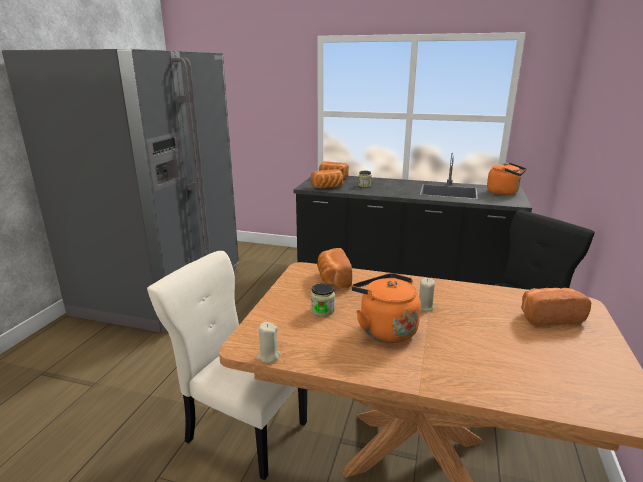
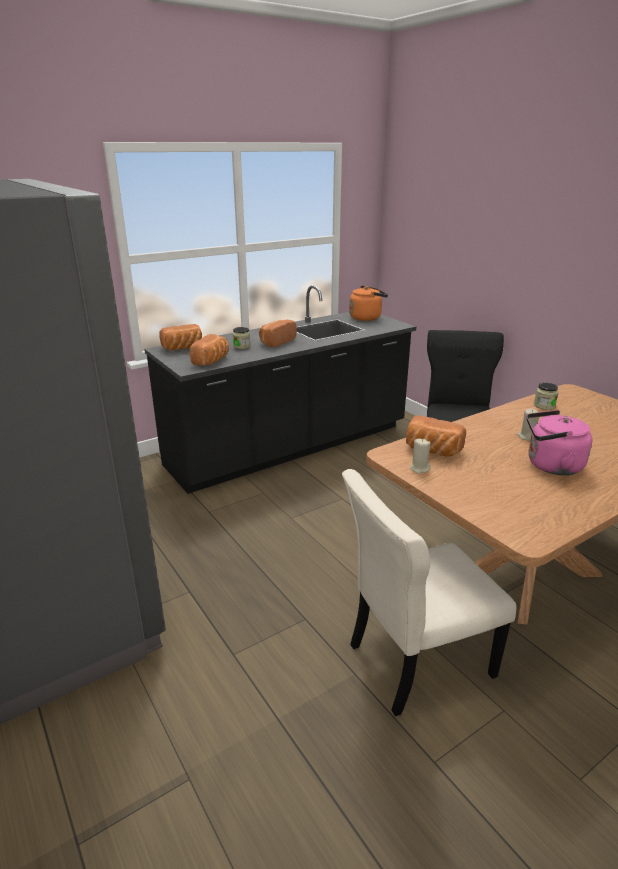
camera: 50 degrees left, 5 degrees up
(268, 356) = (557, 532): beige candle -> beige candle (419, 468)
(322, 310) = (491, 478): jar -> jar (544, 406)
(385, 329) = (550, 466): orange kettle -> pink kettle
(548, 317) = (581, 407): bread -> bread (276, 342)

